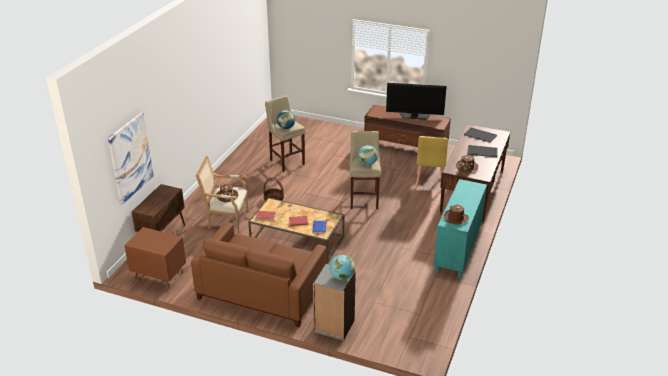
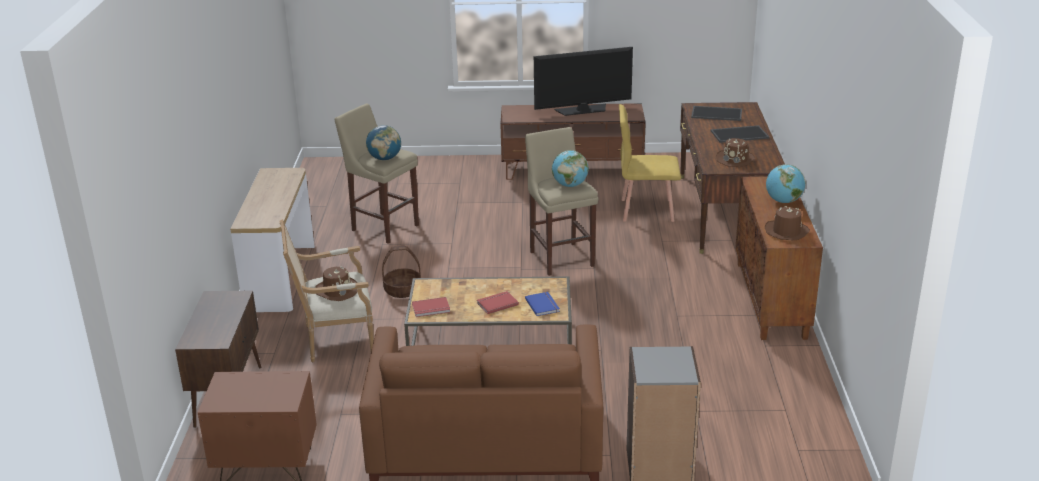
camera: 20 degrees left, 5 degrees down
(130, 157) = (162, 235): picture -> none
(221, 179) = (280, 277): none -> console table
(341, 277) = (678, 361): globe -> globe (783, 201)
(429, 181) = (646, 210): yellow chair -> yellow chair turned 105 degrees clockwise
(458, 251) = (771, 300): turquoise cabinet -> brown cabinet

